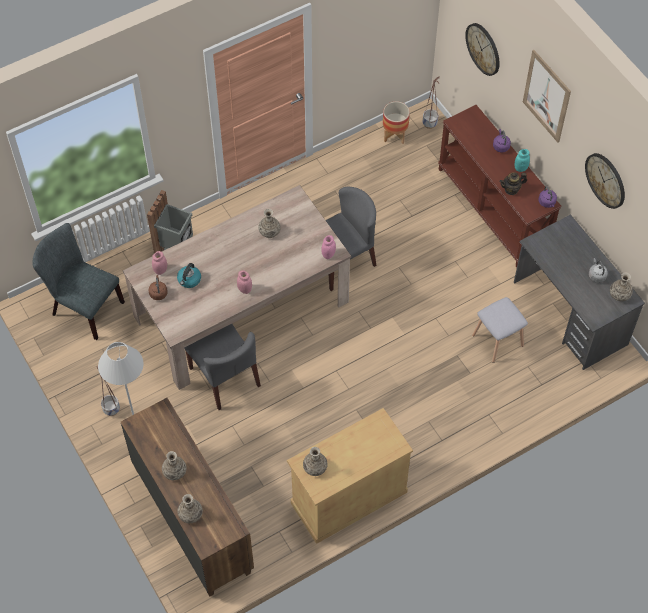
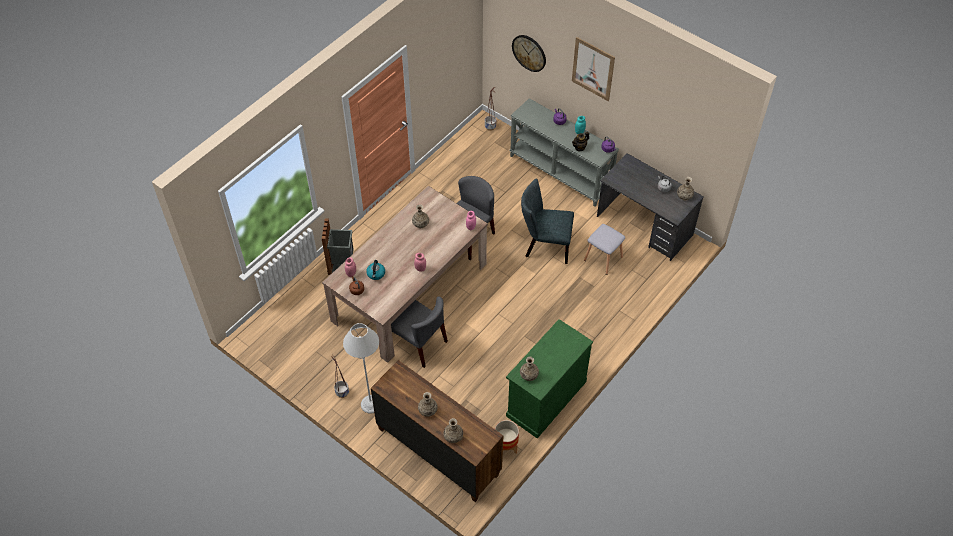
camera: 20 degrees left, 5 degrees down
(83, 307) = (288, 326): grey chair -> grey chair (545, 245)
(348, 497) = (546, 398): beige cabinet -> green cabinet
(395, 135) = (469, 141): planter -> planter (506, 447)
(493, 210) = (561, 172): brown console table -> grey console table
(605, 180) = (655, 114): wall clock -> none

